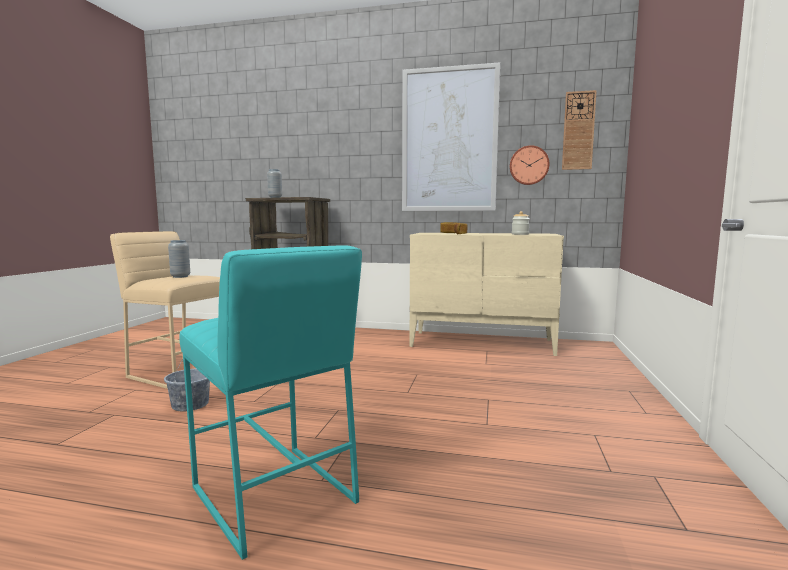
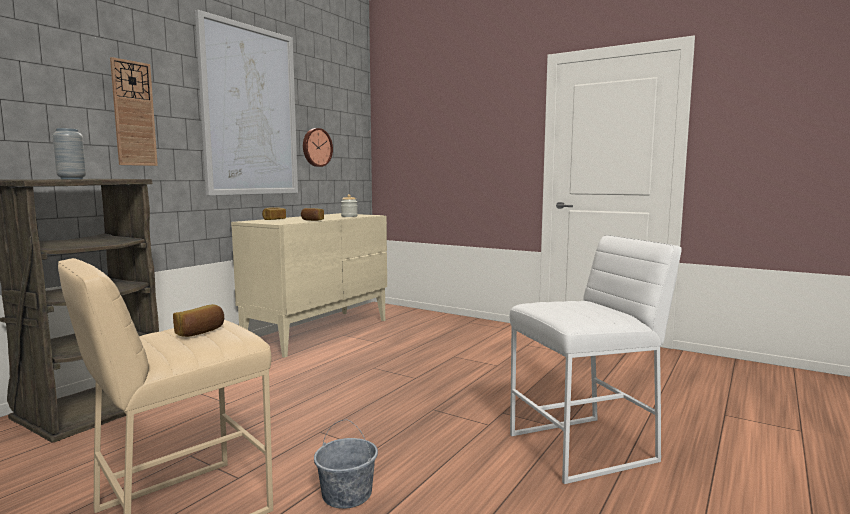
camera: 70 degrees left, 0 degrees up
(180, 276) = (200, 332): grey vase -> bread
(274, 496) = (584, 447): turquoise stool -> white stool
(578, 131) = (345, 119): wall clock -> wall clock (133, 114)

